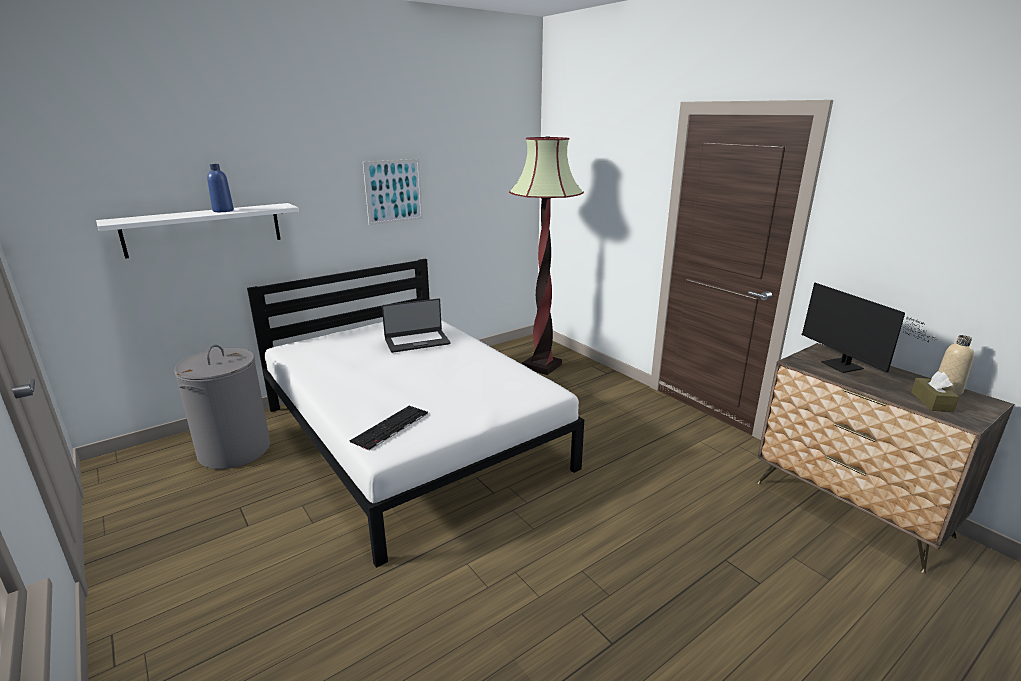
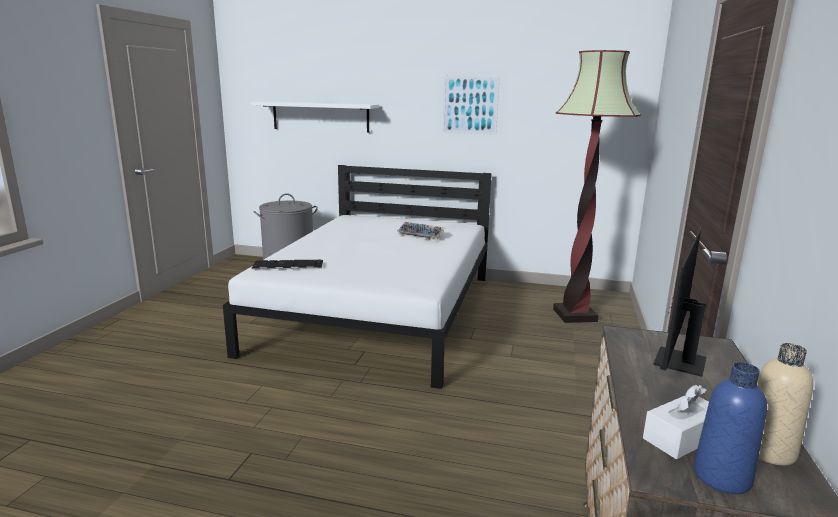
camera: 50 degrees right, 5 degrees down
(223, 211) = (327, 103): blue bottle -> blue bottle (722, 477)
(417, 341) = (421, 235): laptop -> keyboard
(931, 402) = (681, 437): brown tissue box -> white tissue box

